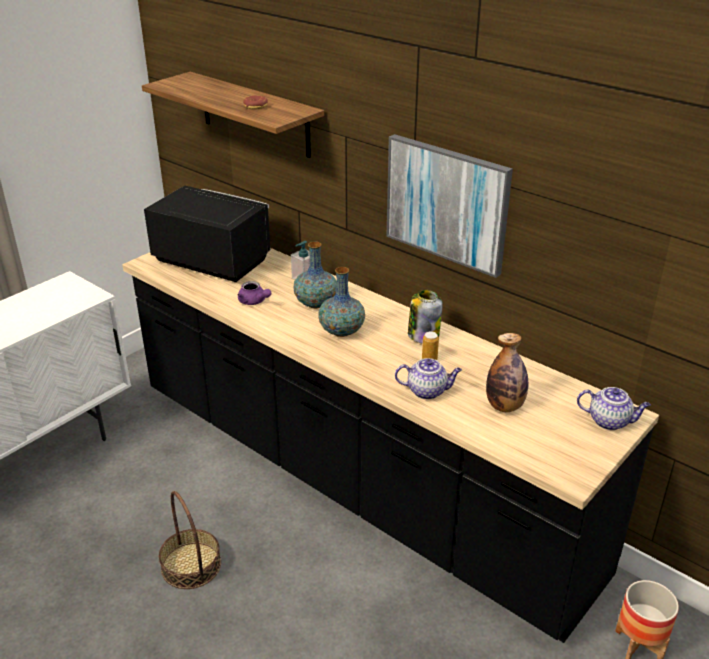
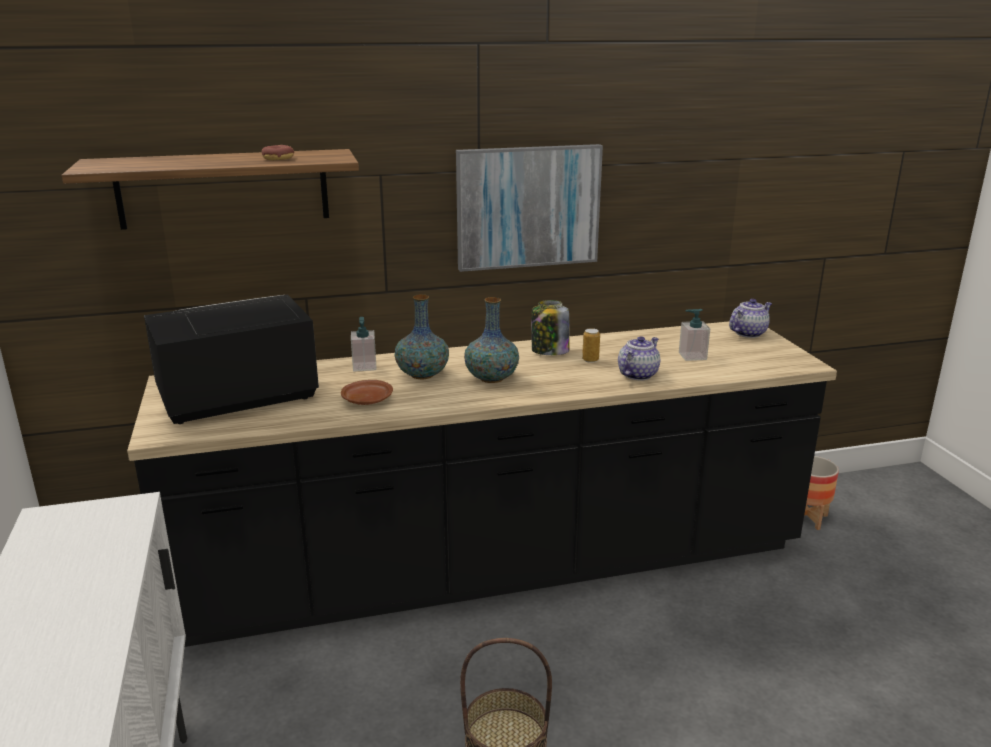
camera: 55 degrees left, 10 degrees down
(254, 302) = (367, 400): purple teapot -> brown plate
(504, 406) = (692, 356): bottle -> soap dispenser

